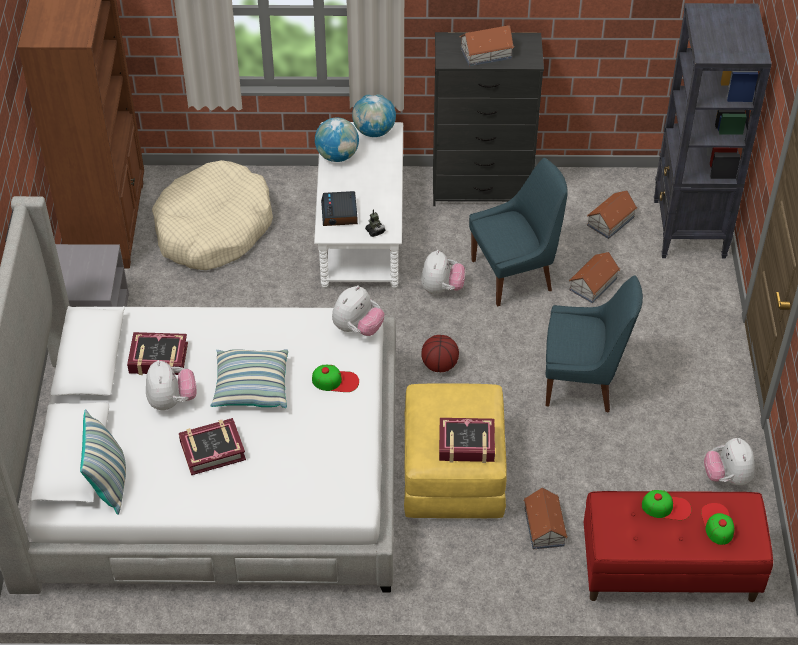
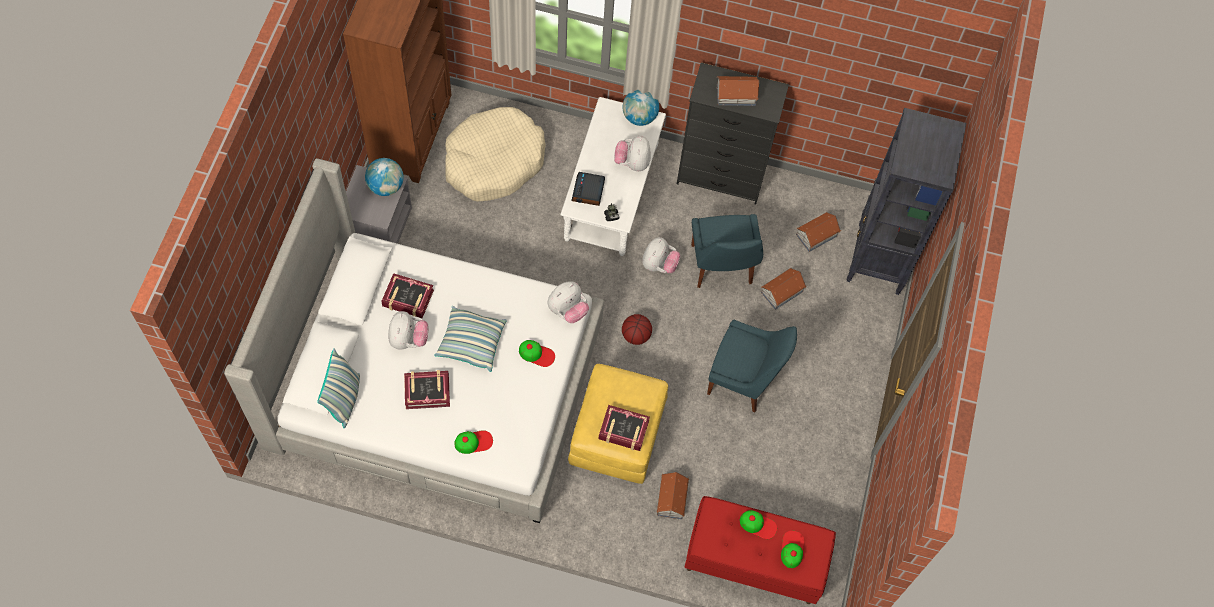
camera: 10 degrees right, 15 degrees up
(288, 491) = (473, 442): none -> cap
(337, 156) = (602, 134): globe -> globe (386, 186)
(515, 274) = (721, 266): blue chair -> blue chair turned 90 degrees clockwise
(727, 477) = (827, 493): plush toy -> plush toy (632, 162)

